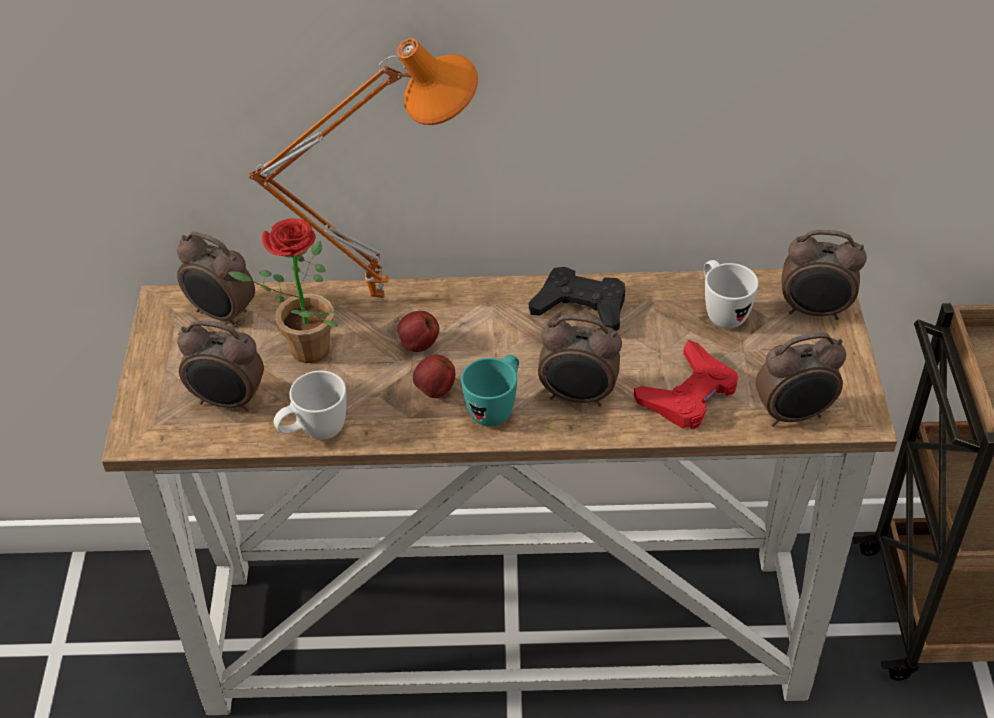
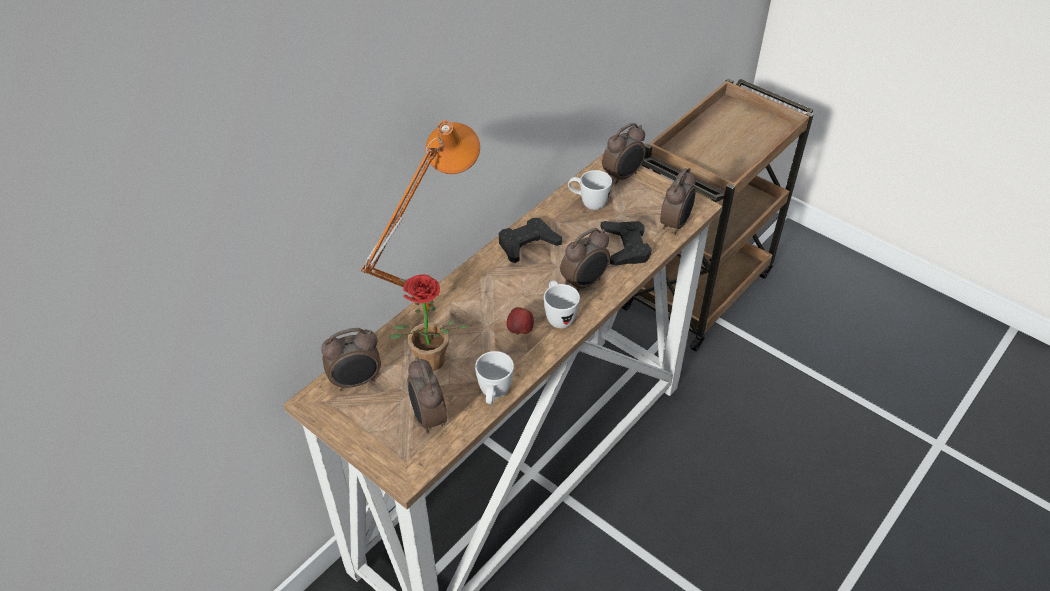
camera: 50 degrees left, 0 degrees up
(228, 401) = (428, 418): alarm clock -> alarm clock turned 105 degrees clockwise
(418, 345) = (481, 317): apple -> none
(496, 408) = (558, 316): turquoise mug -> white mug
(688, 394) = (625, 247): red game controller -> black game controller

